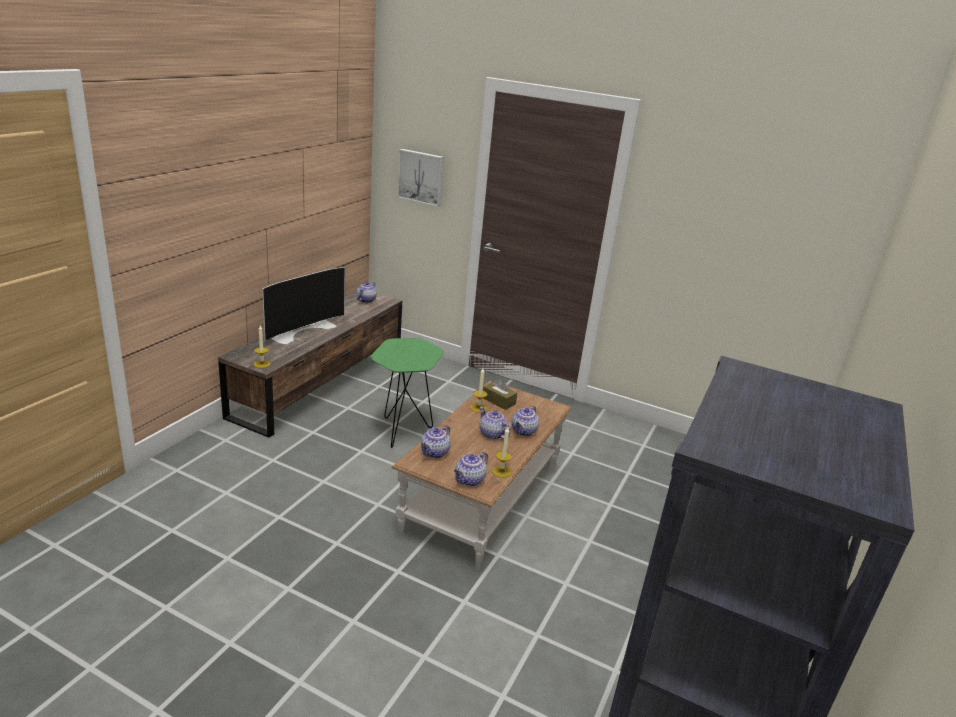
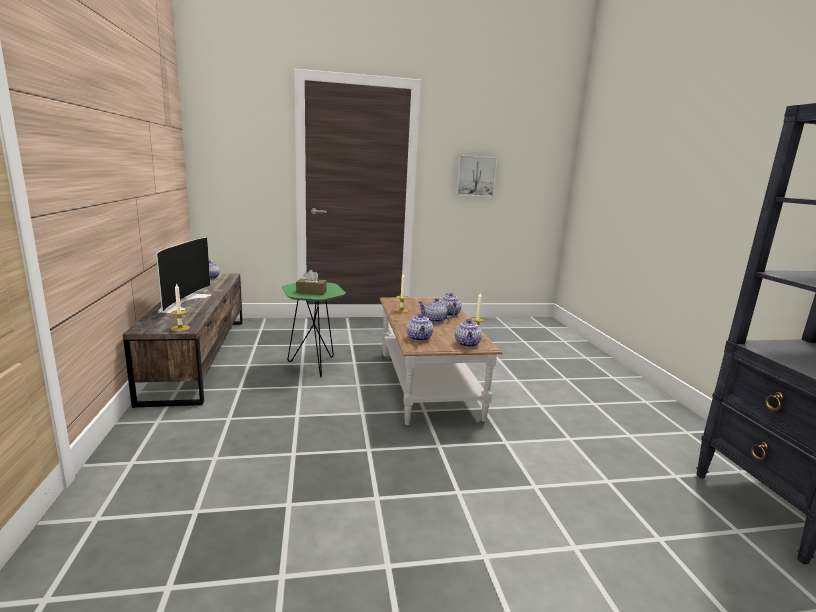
camera: 35 degrees left, 10 degrees down
(421, 177) = (241, 160): picture -> picture (475, 176)
(498, 401) = (406, 304): brown tissue box -> brown tissue box (311, 292)

